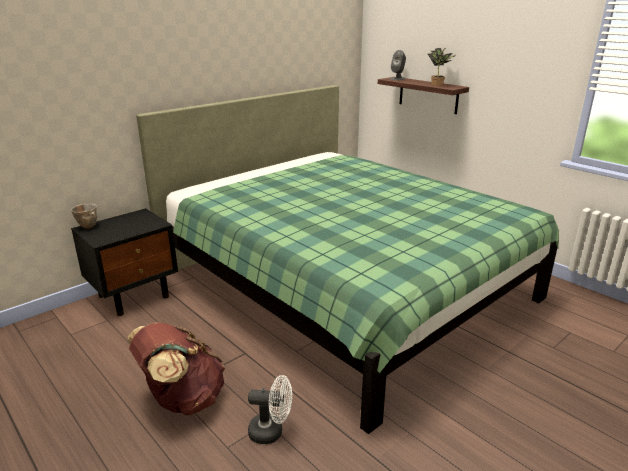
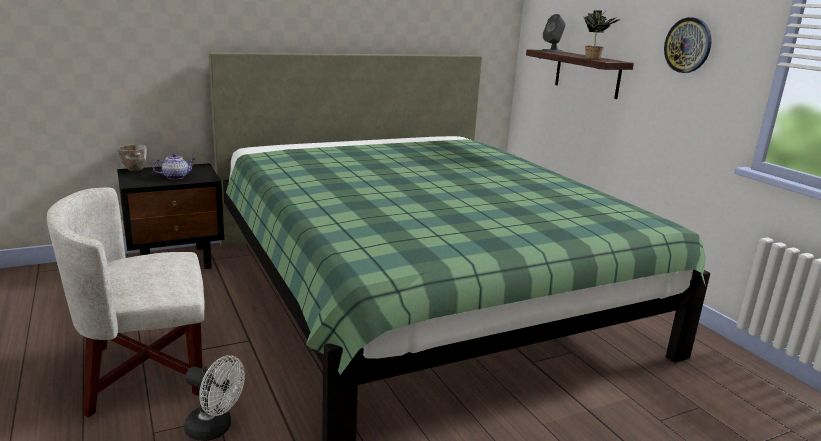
camera: 15 degrees right, 5 degrees down
(130, 227) = (176, 177): none -> teapot
(182, 399) = (144, 372): brown backpack -> white armchair
(514, 74) = (688, 45): none -> wall clock

